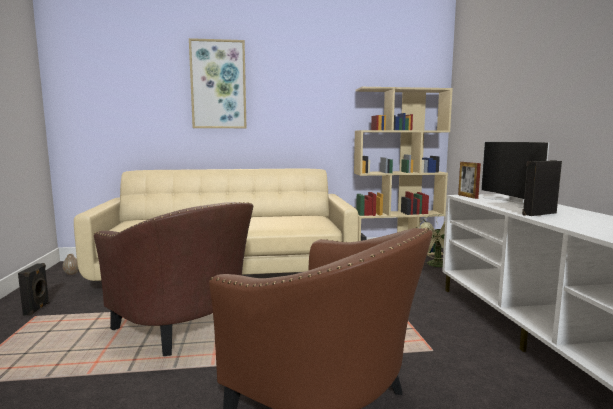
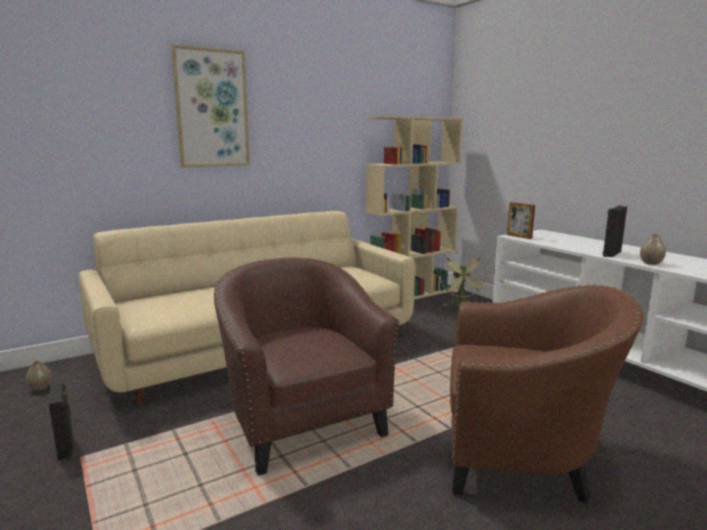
camera: 25 degrees left, 5 degrees up
(187, 327) = (302, 422): brown armchair -> brown armchair turned 135 degrees counterclockwise
(514, 202) = (567, 240): television -> none
(569, 224) = (651, 263): none -> vase

